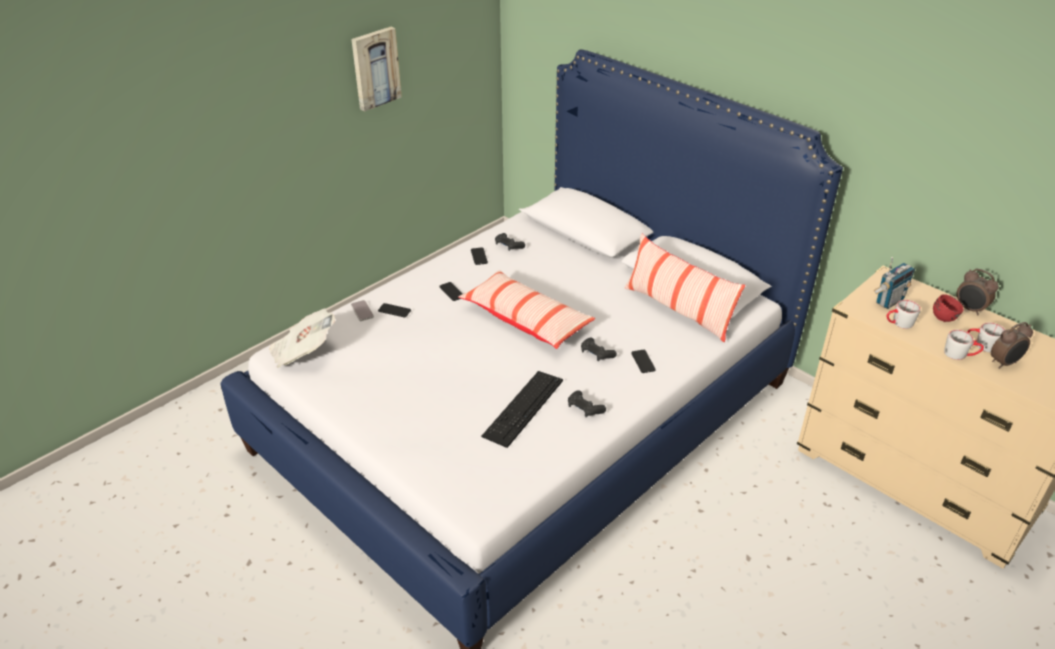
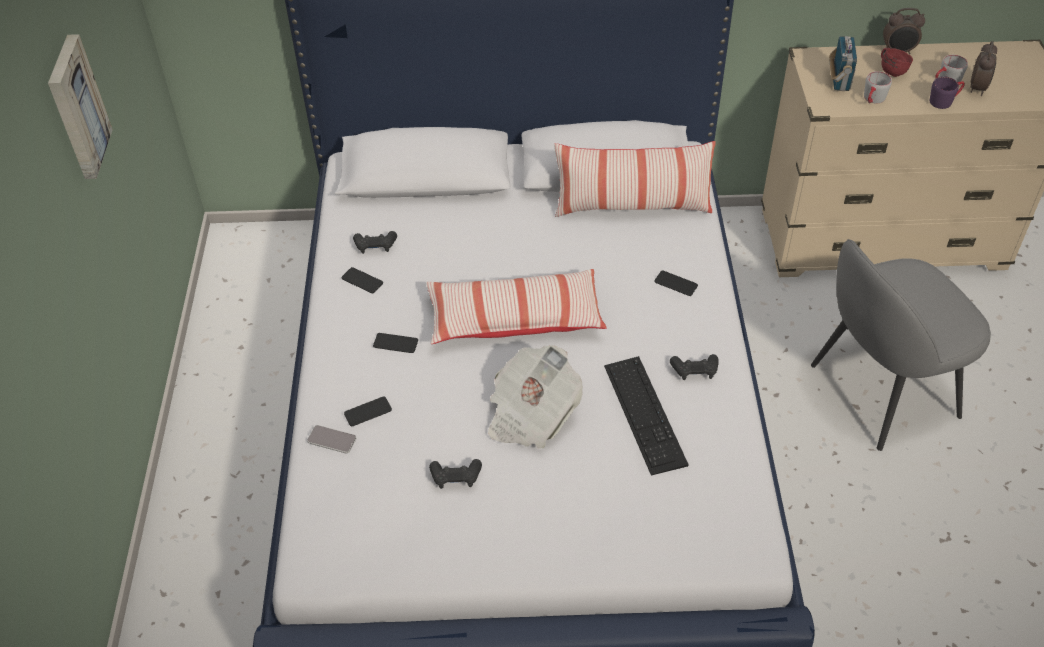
camera: 45 degrees left, 10 degrees up
(303, 352) = (339, 540): newspaper -> newspaper (531, 414)
(596, 354) = (628, 306): black game controller -> black game controller (456, 477)
(779, 563) = (880, 392): none -> grey chair
(960, 354) = (944, 100): grey mug -> purple mug

